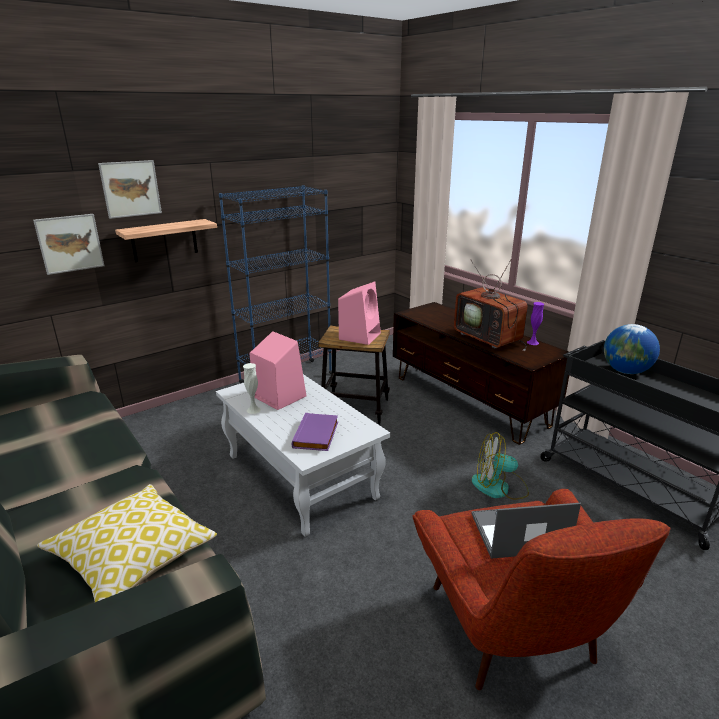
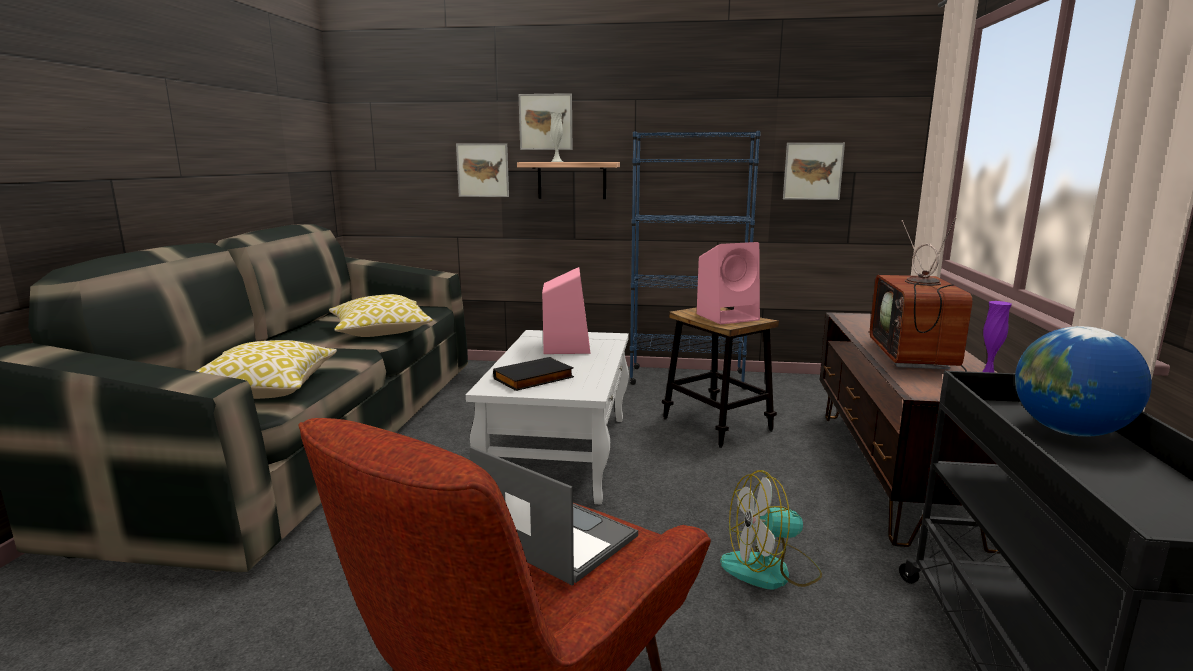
camera: 45 degrees right, 10 degrees down
(91, 444) = (380, 331): none -> pillow
(253, 410) = (525, 348): white vase -> white vase (557, 161)
(317, 435) = (534, 379): purple book -> black book
(339, 209) = (813, 171): none -> picture
(499, 487) = (771, 570): fan -> fan turned 60 degrees counterclockwise

